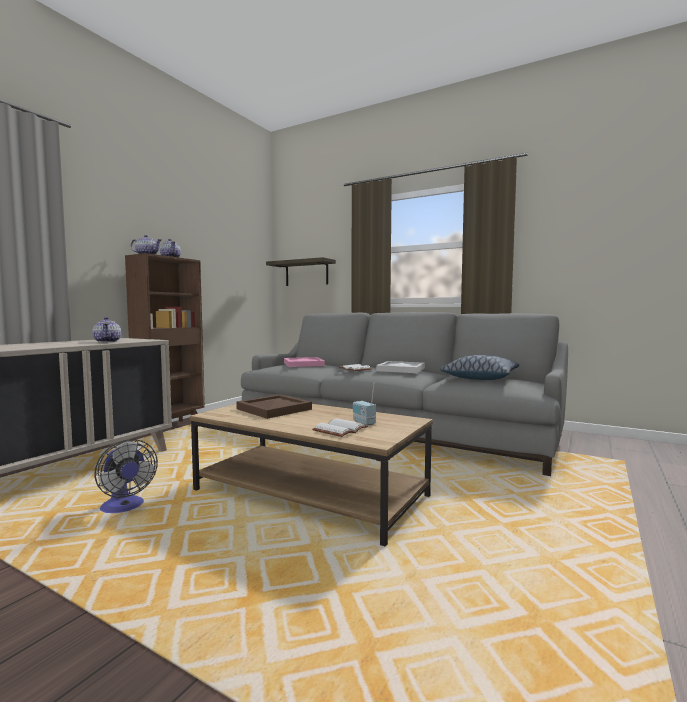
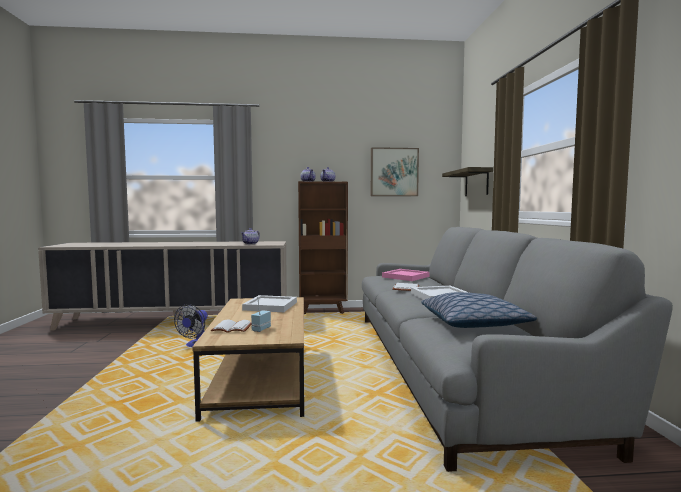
camera: 55 degrees right, 0 degrees up
(223, 255) = (394, 172): none -> picture
(274, 409) = (271, 306): brown tray -> white tray

